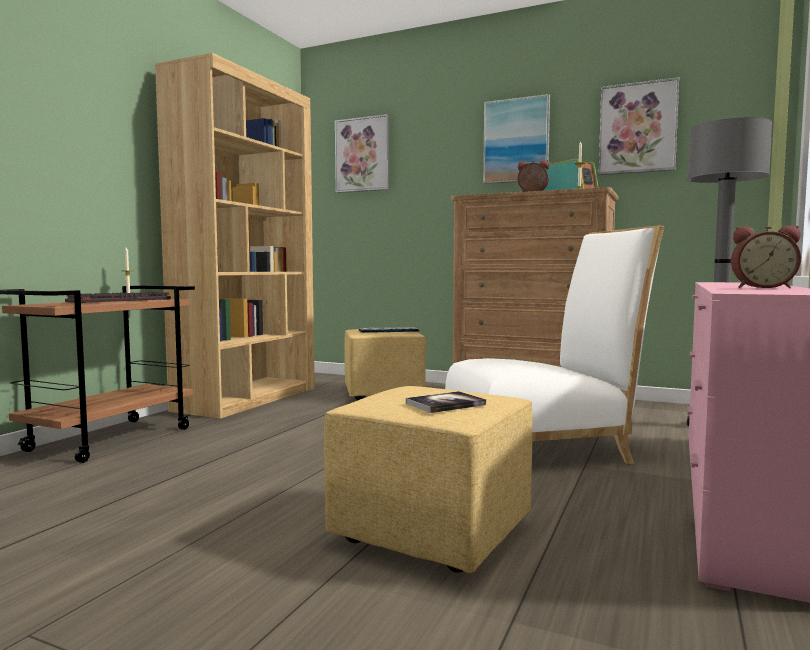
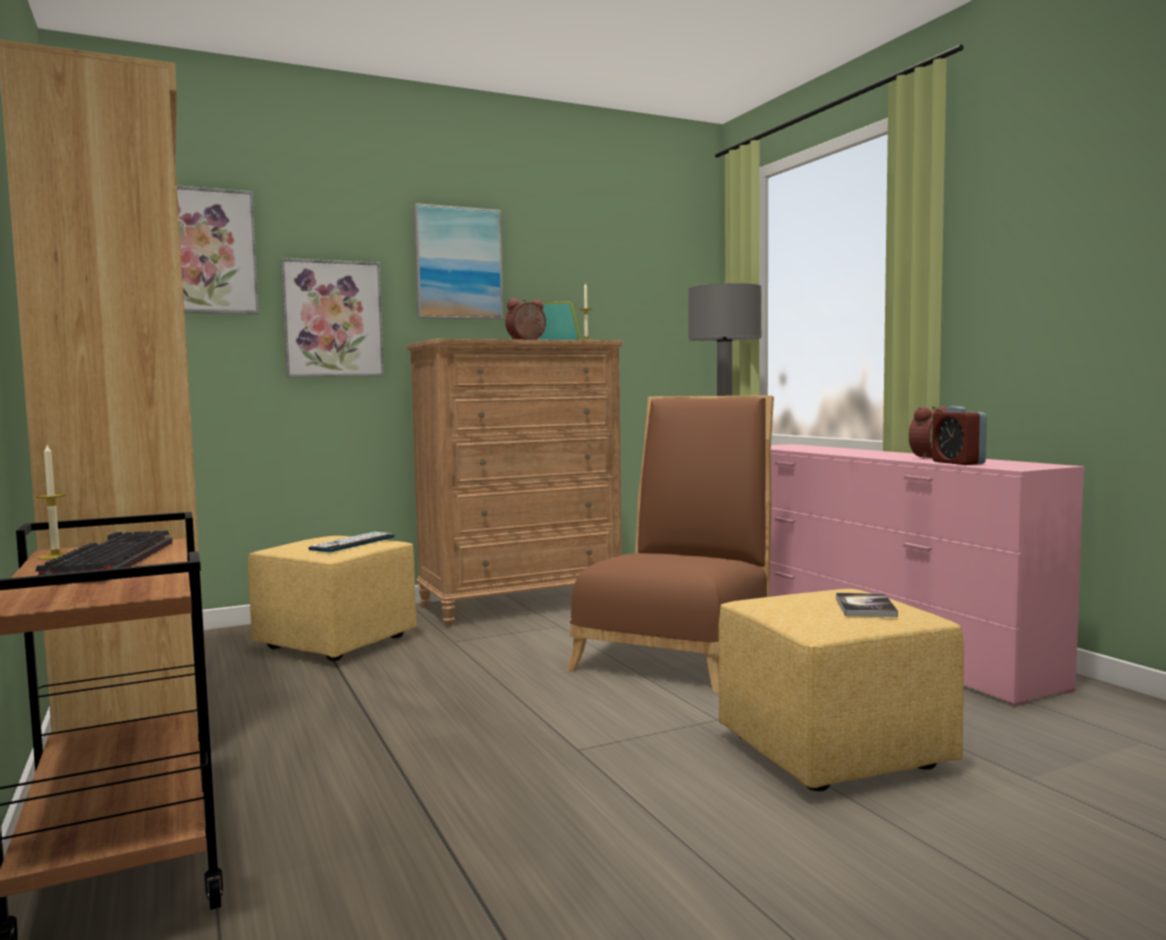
camera: 50 degrees left, 0 degrees up
(542, 448) = (679, 649): white chair -> brown chair
(638, 128) = (595, 268): picture -> picture (333, 319)
(734, 289) = (958, 463): none -> alarm clock

